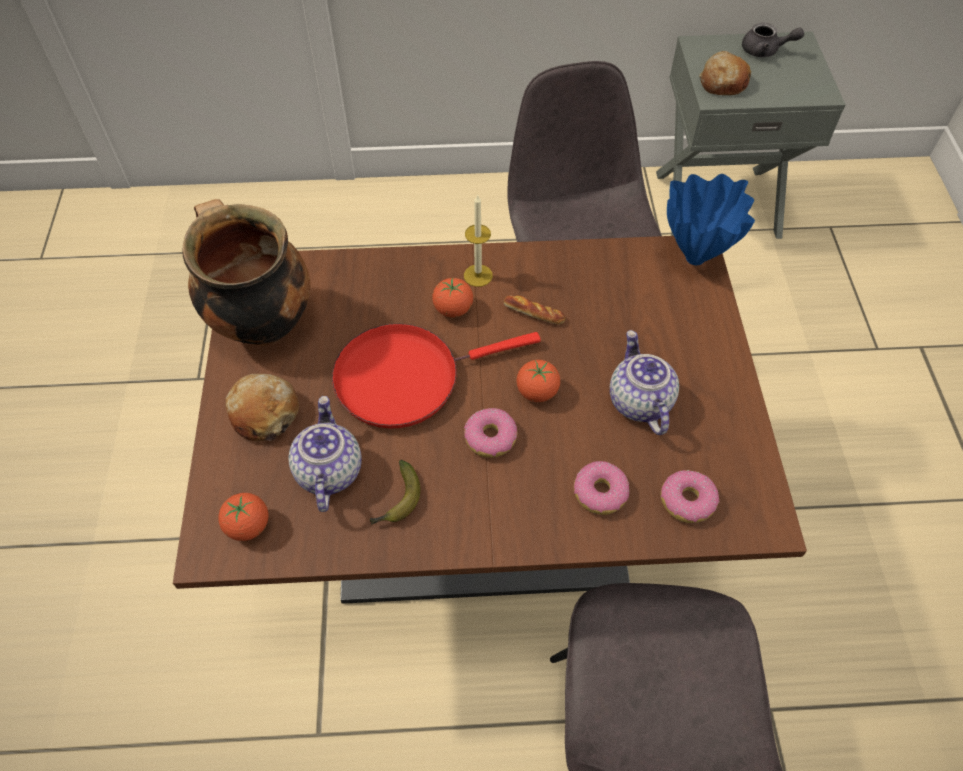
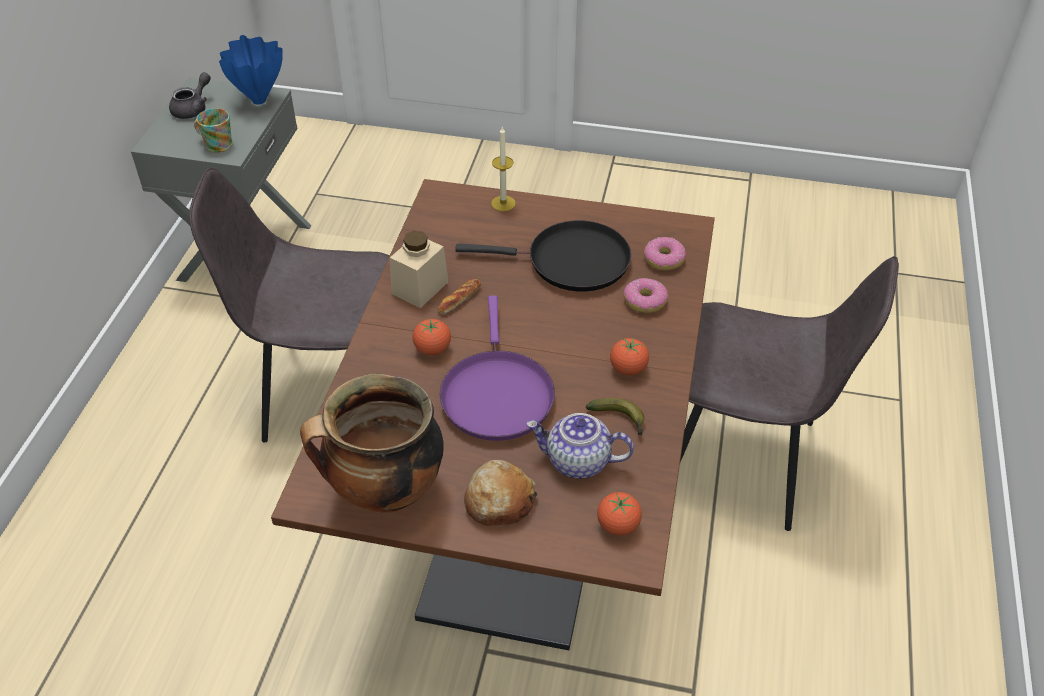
camera: 75 degrees left, 10 degrees down
(405, 377) = (496, 394): red frying pan -> purple frying pan
(478, 275) = (400, 325): candle -> candle (503, 203)
(490, 438) = (577, 351): donut -> none
(537, 392) = (542, 315): tomato -> tomato (628, 369)
(538, 276) = (420, 288): none -> beige jar
(638, 401) = (571, 262): teapot -> black frying pan
(693, 259) = (445, 197): blue vase -> blue vase (259, 101)
(722, 82) = (215, 143): bread -> mug

